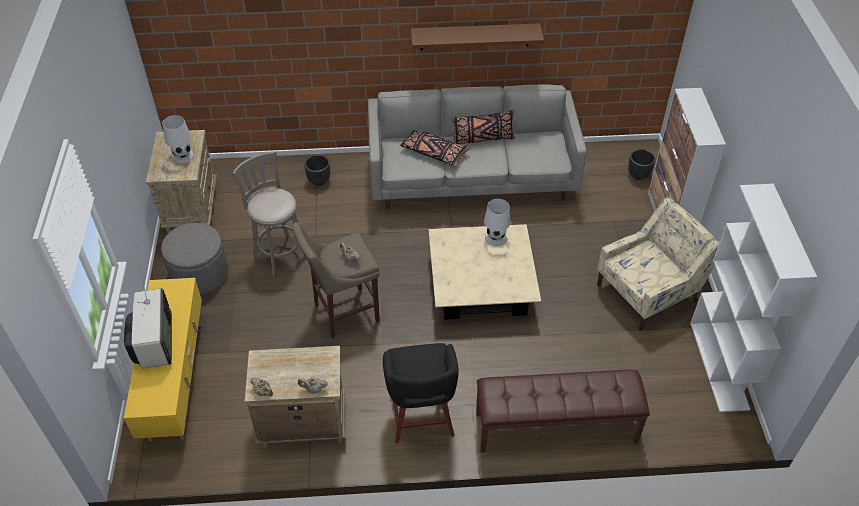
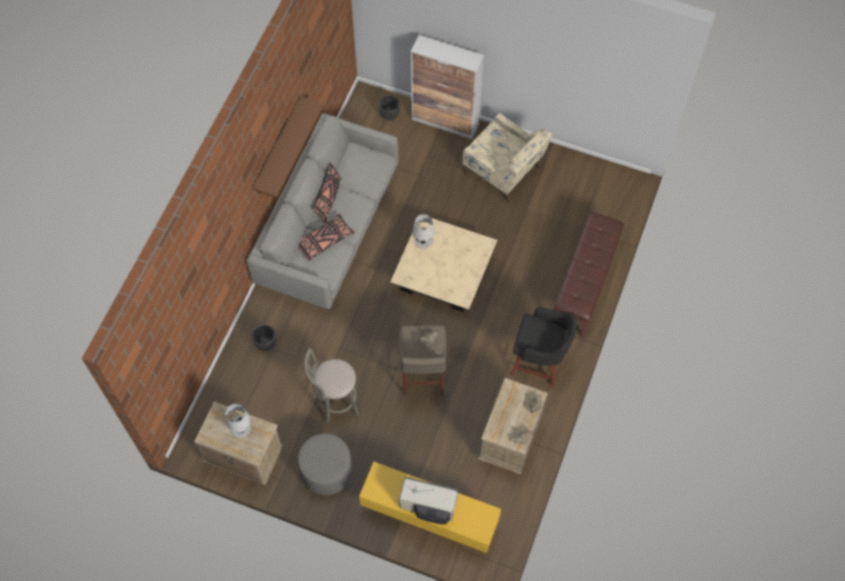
camera: 65 degrees left, 15 degrees up
(648, 292) = (503, 172): beige armchair -> beige armchair turned 135 degrees clockwise
(719, 365) = (582, 165): white bookcase -> none

